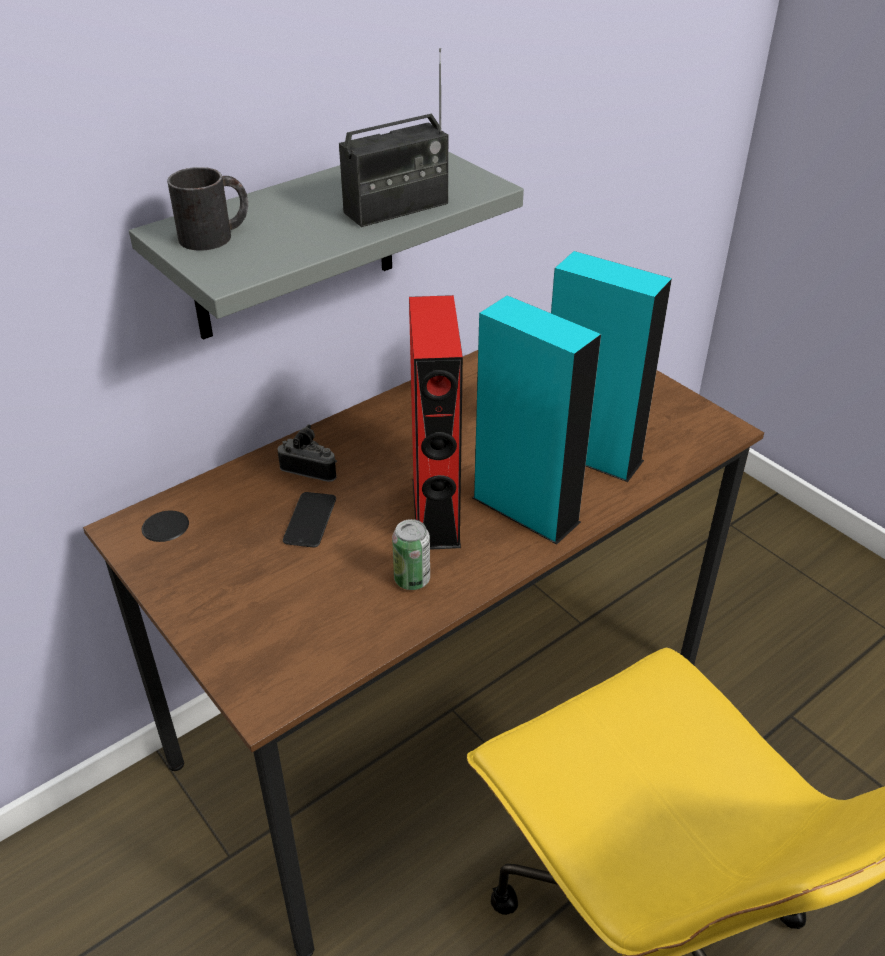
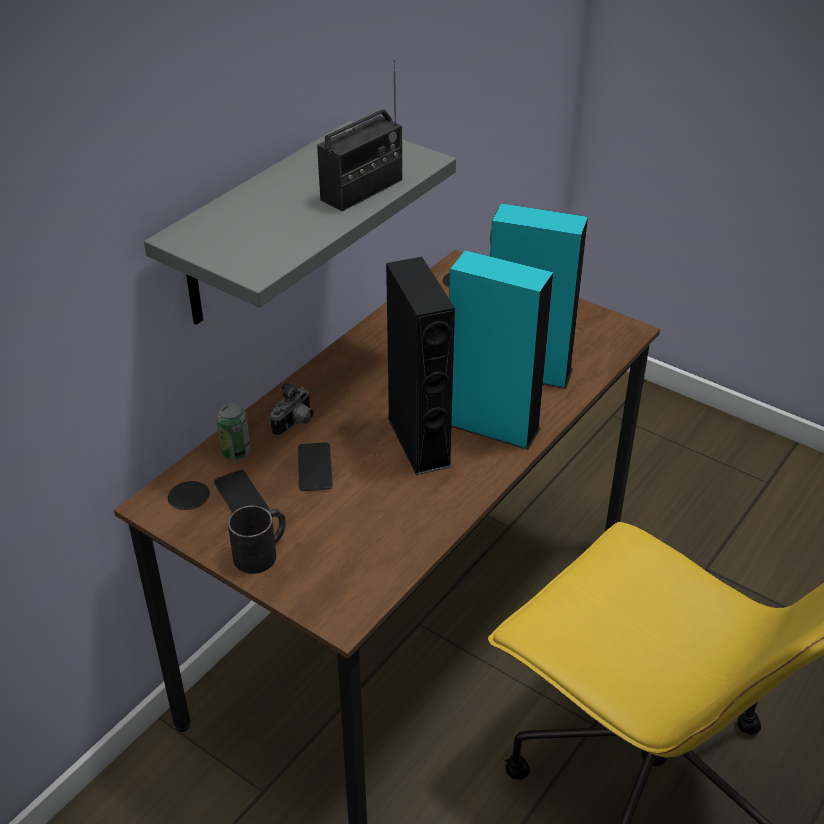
camera: 15 degrees left, 0 degrees up
(216, 235) = (224, 235): black mug -> black mug (262, 552)
(217, 538) = (241, 497): none -> phone
(311, 469) = (295, 424): camera -> camera turned 120 degrees clockwise
(412, 579) = (422, 500): can -> can (235, 452)
(435, 512) = (418, 441): red speaker -> black speaker

